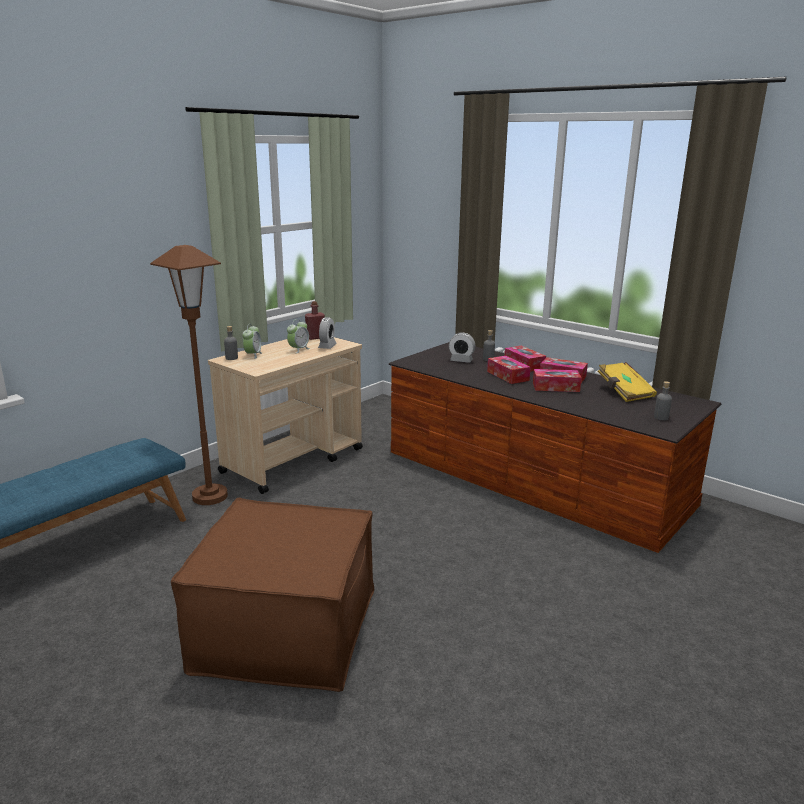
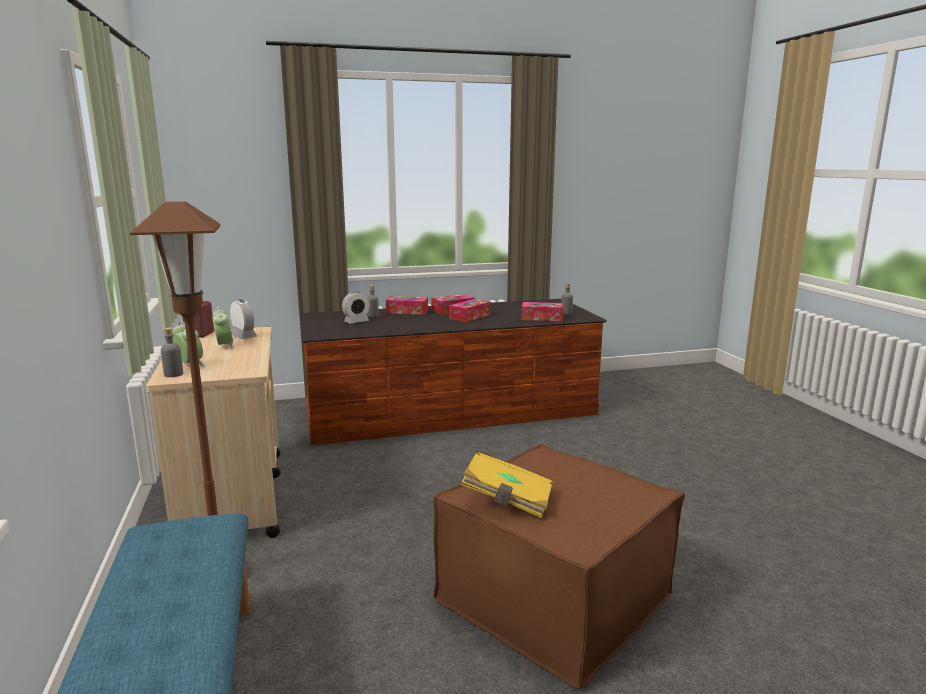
camera: 55 degrees left, 5 degrees down
(507, 376) = (421, 320): tissue box -> tissue box (542, 318)
(624, 392) = (510, 307): yellow book -> yellow book (507, 500)

